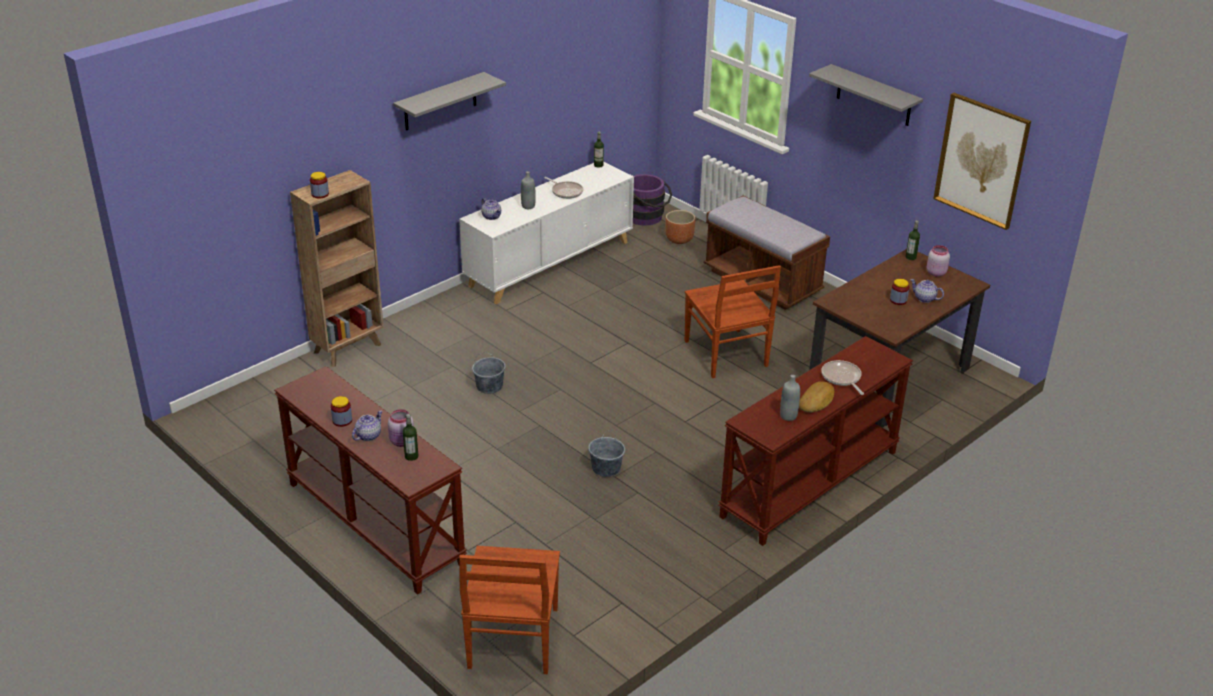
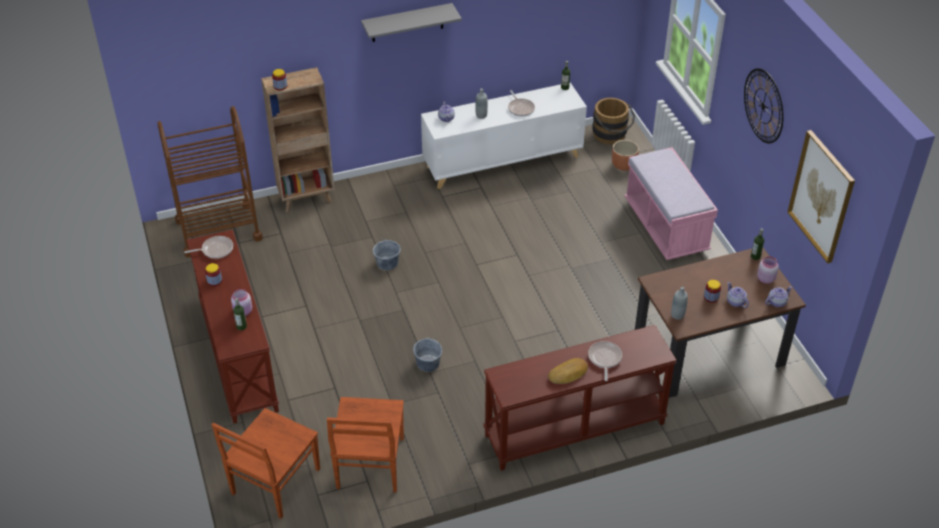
camera: 25 degrees right, 10 degrees up
(259, 404) = (219, 230): none -> brown cart
(320, 390) = (215, 250): none -> frying pan
(368, 435) = (224, 299): teapot -> teapot (776, 302)
(647, 217) = (611, 136): purple bucket -> brown bucket
(726, 355) = (588, 289): brown chair -> brown chair (370, 465)
(762, 282) = (665, 227): brown bench -> pink bench
(788, 416) = (536, 380): grey bottle -> grey bottle (677, 315)
(874, 96) = (763, 106): grey shelf -> wall clock

